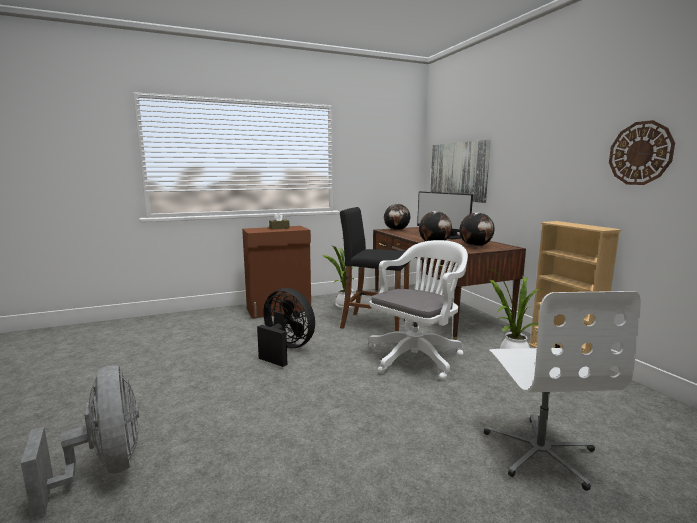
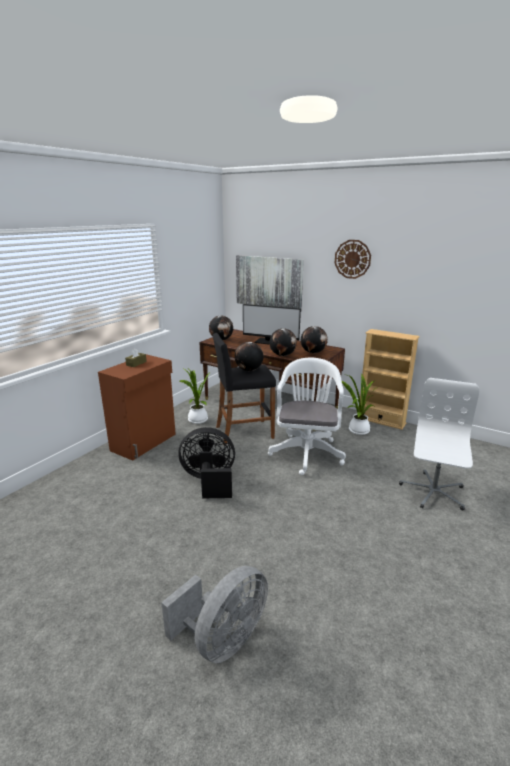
camera: 35 degrees left, 10 degrees up
(105, 469) = (223, 640): grey fan -> grey fan turned 105 degrees clockwise
(382, 250) = (249, 370): none -> globe
(540, 452) = (432, 492): white office chair -> white office chair turned 120 degrees counterclockwise
(640, 153) = (431, 287): wall clock -> wall clock (352, 259)

